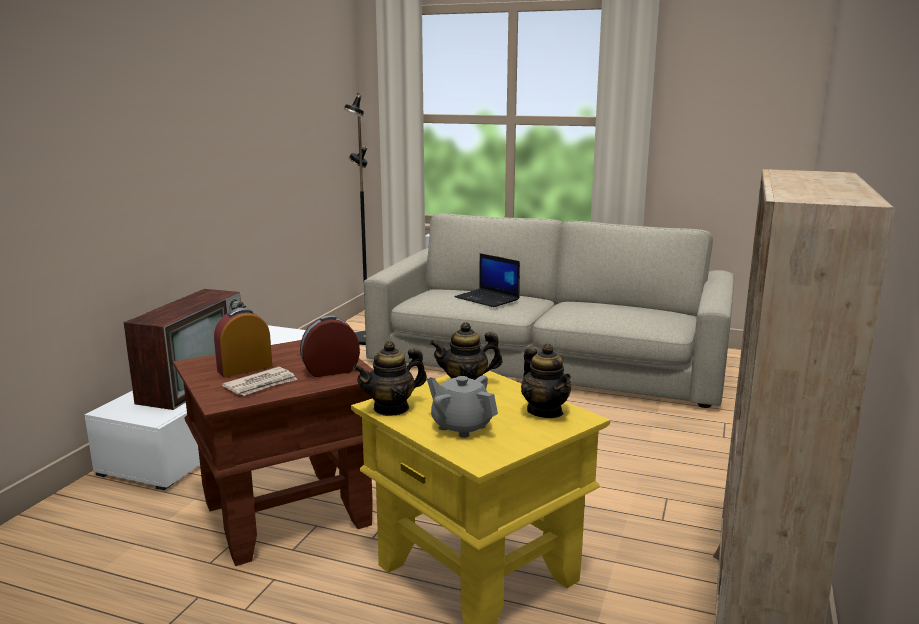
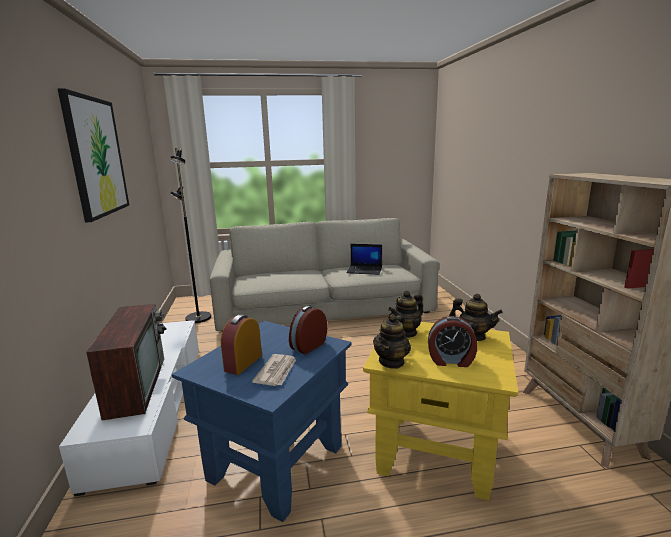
camera: 30 degrees left, 0 degrees up
(224, 104) = (96, 157): none -> picture
(286, 514) = (275, 462): brown side table -> blue side table
(461, 426) = (451, 361): grey teapot -> alarm clock
(488, 298) = (291, 275): laptop -> laptop (365, 270)

